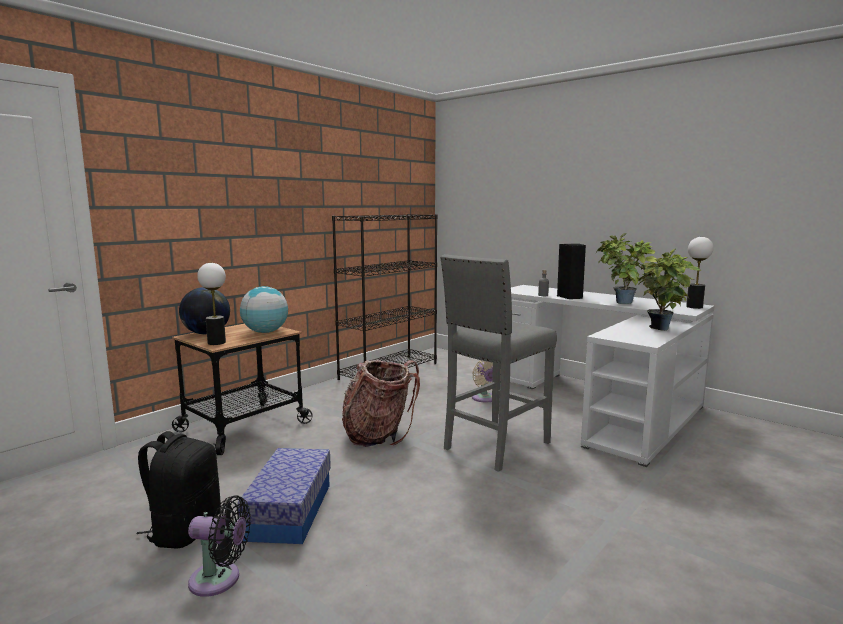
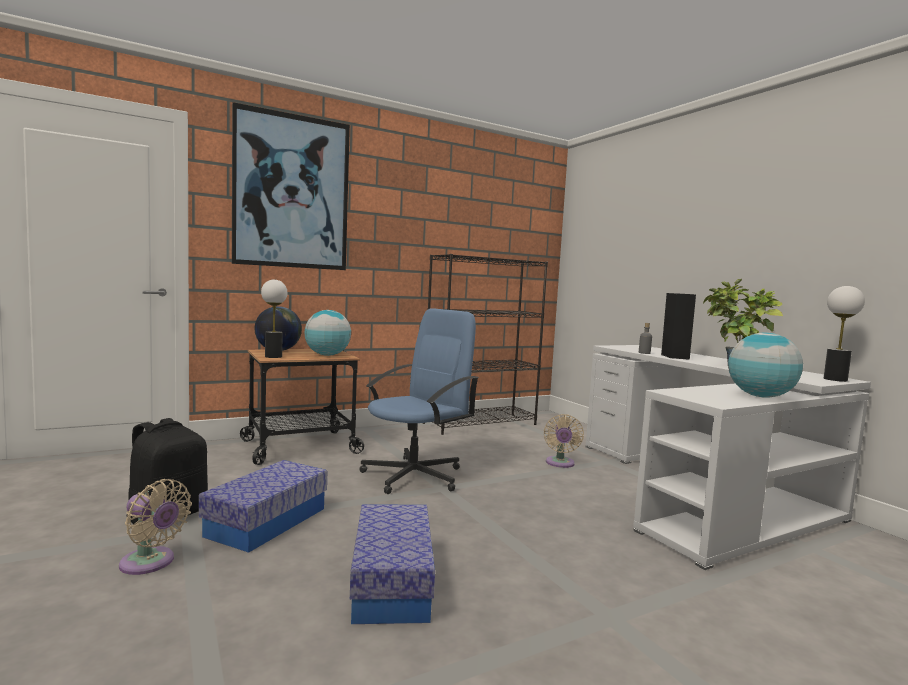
camera: 20 degrees right, 5 degrees down
(196, 161) = (292, 192): none -> picture
(219, 580) = (150, 563): black fan -> beige fan
(379, 435) = (415, 476): backpack -> blue office chair
(447, 536) = (391, 582): none -> storage box
(495, 446) = (528, 509): grey stool -> none
(662, 330) = (761, 396): potted plant -> globe

